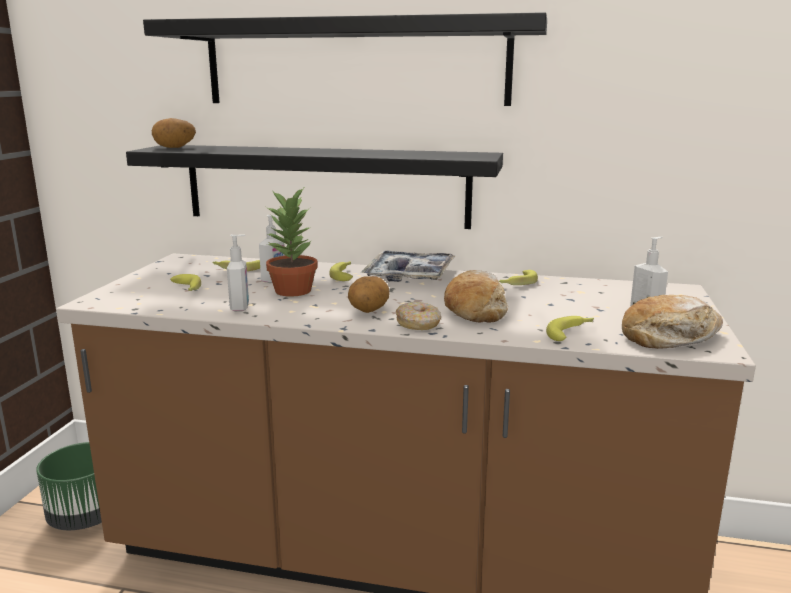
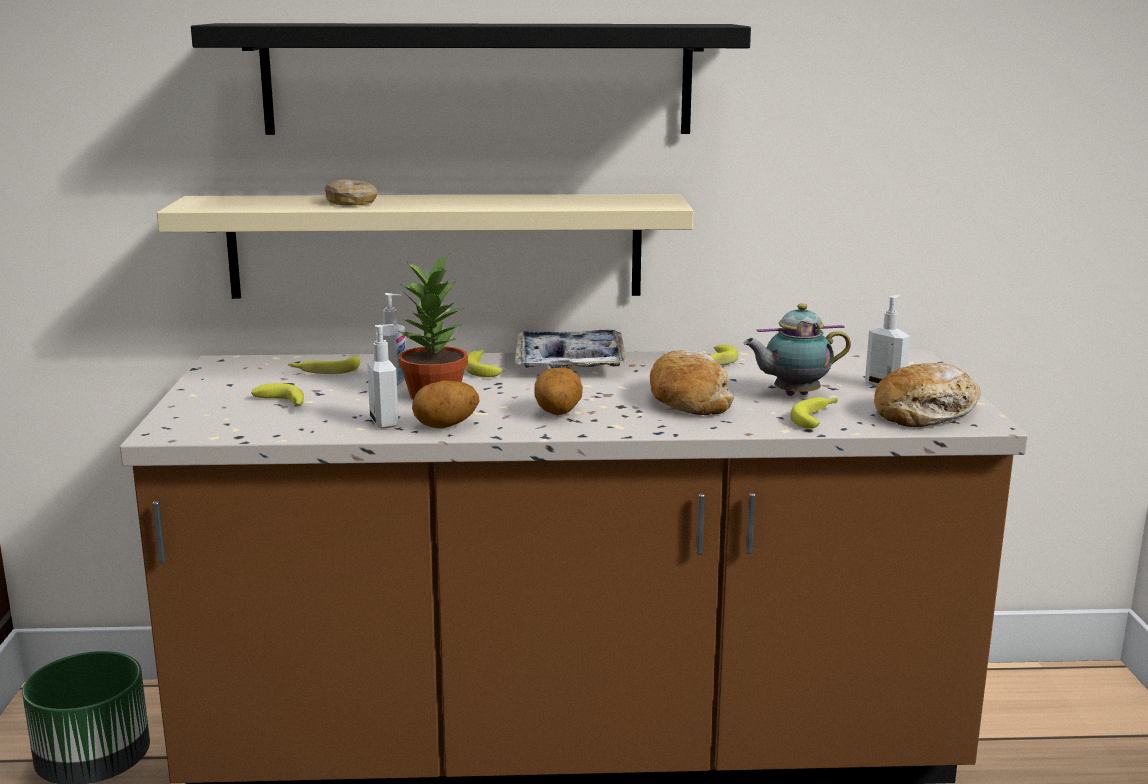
camera: 15 degrees left, 0 degrees up
(175, 148) = (219, 202): potato -> potato (446, 426)
(325, 185) = (436, 246): black shelf -> beige shelf
(418, 324) = (633, 423): donut -> donut (352, 202)
(563, 312) = (792, 395): none -> teapot

